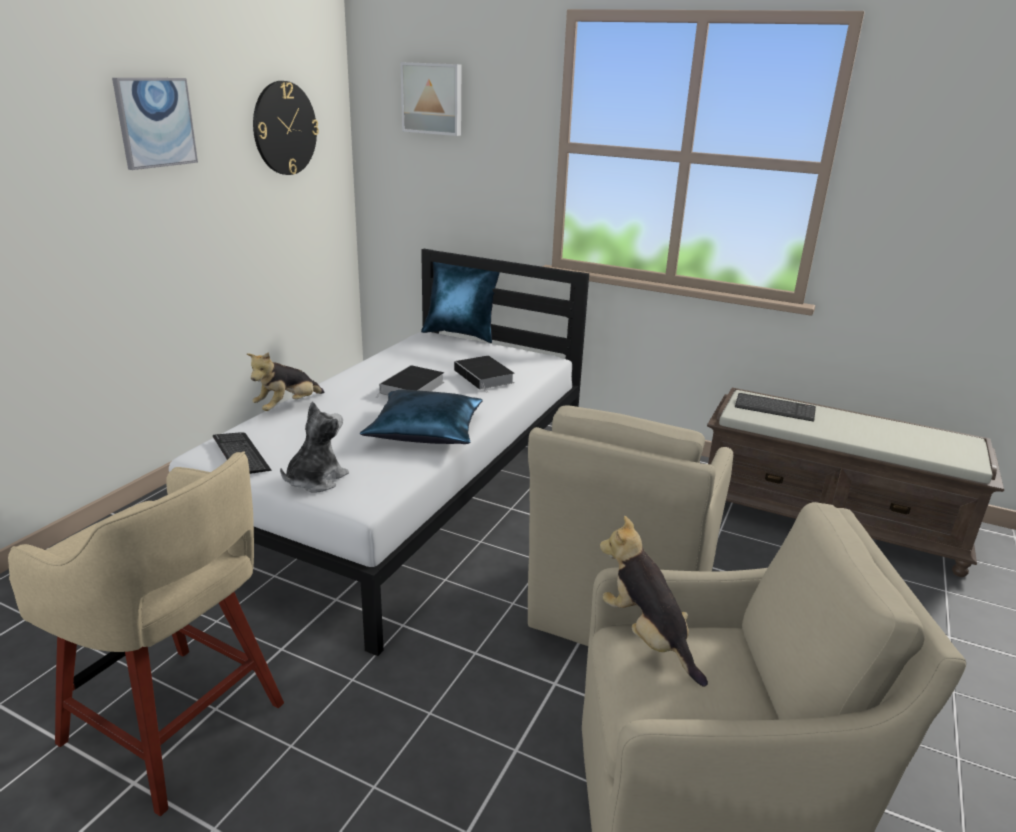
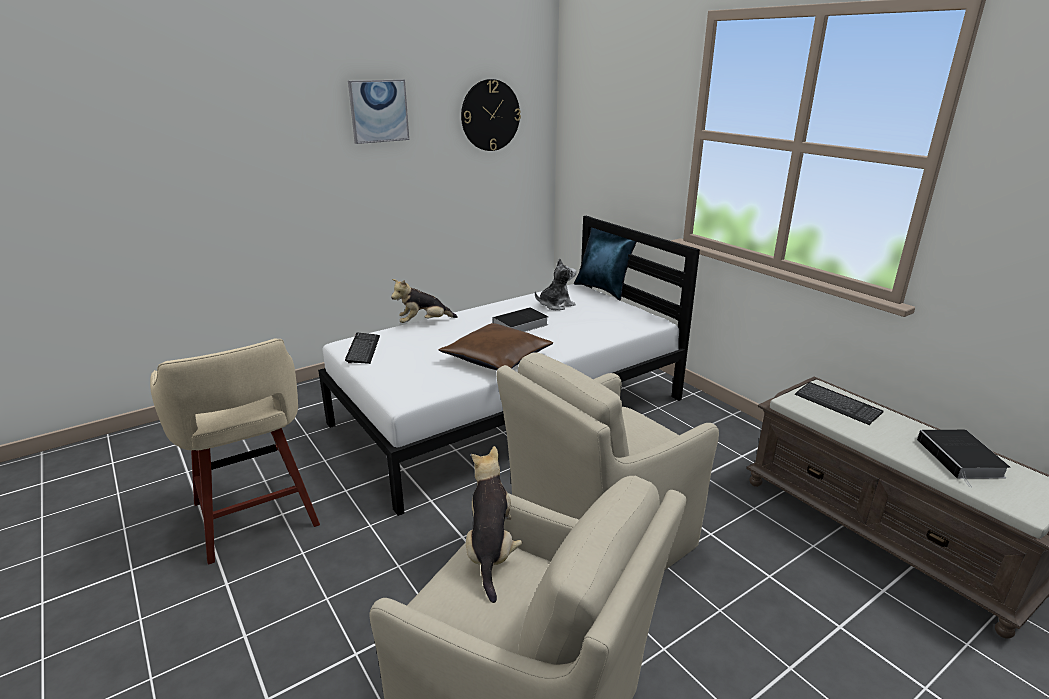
camera: 30 degrees right, 0 degrees up
(315, 480) = (390, 376): plush toy -> plush toy (555, 305)
(426, 431) = (498, 358): blue pillow -> brown pillow
(433, 98) = (609, 91): picture -> none
(485, 377) = (583, 326): book -> book (962, 459)

